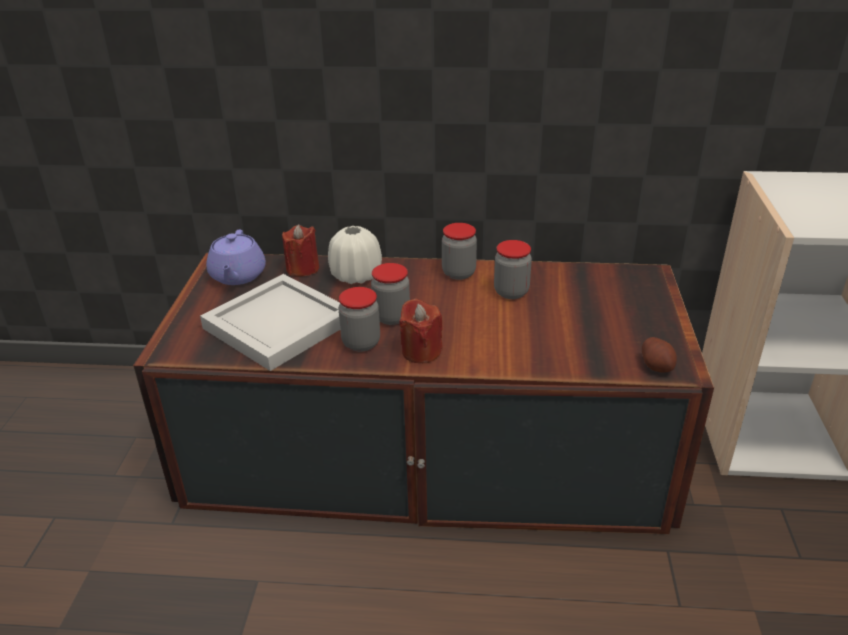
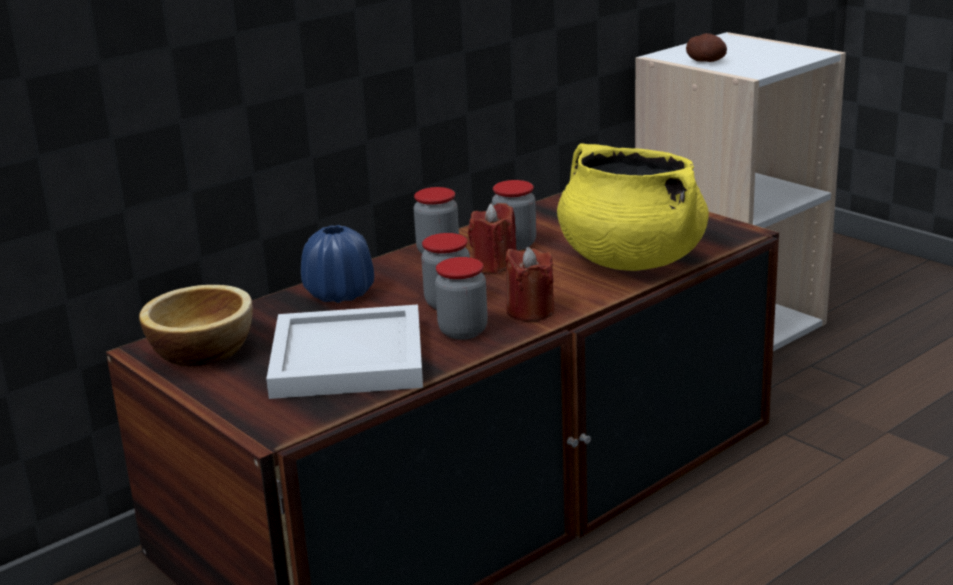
camera: 45 degrees left, 10 degrees down
(237, 276) = (202, 349): purple teapot -> bowl
(302, 269) = (266, 314): red candle -> red candle (494, 265)
(356, 276) = (339, 294): white vase -> blue vase
(556, 348) = (630, 260): none -> yellow cooking pot
(657, 366) = (721, 238): potato -> potato (706, 61)

